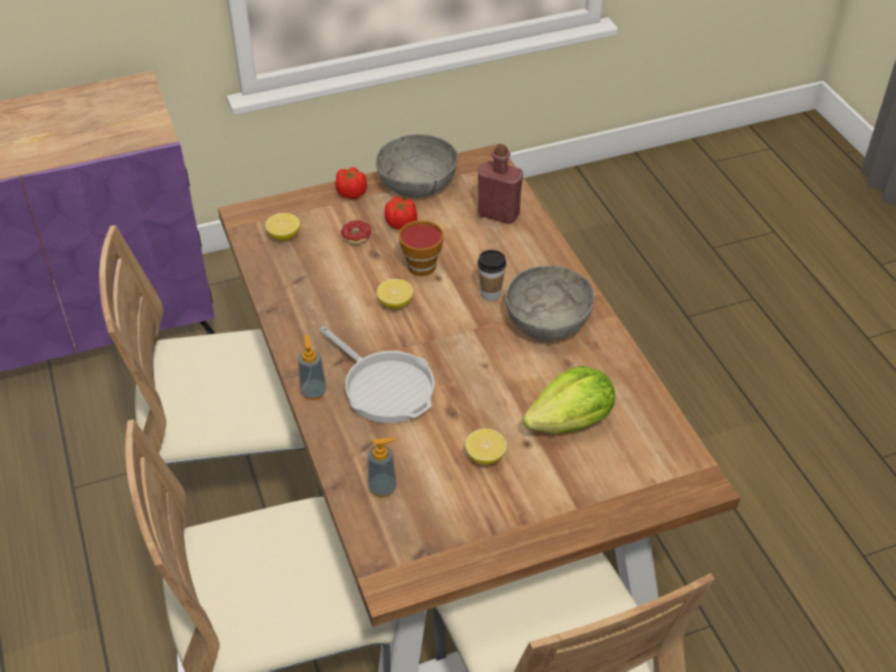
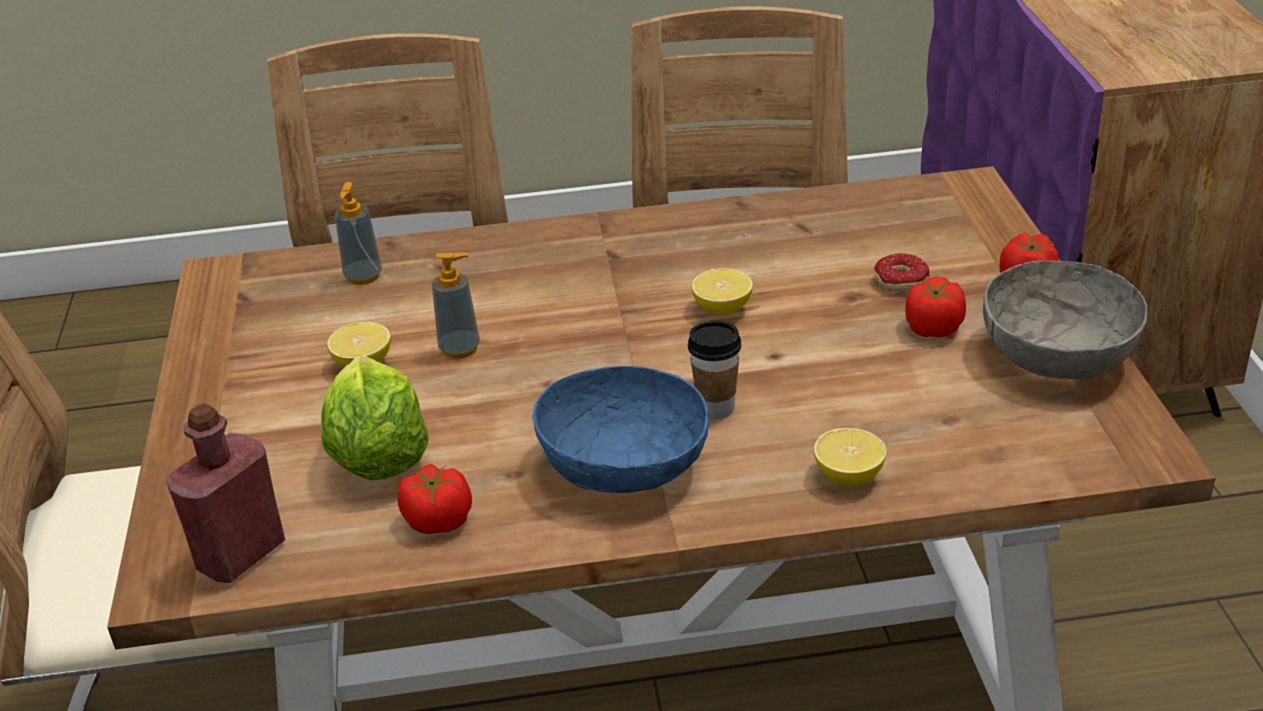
camera: 105 degrees right, 10 degrees down
(284, 236) = (912, 217): lemon -> lemon (848, 476)
(313, 391) = (562, 233): soap dispenser -> soap dispenser (460, 349)
(385, 387) = (543, 289): frying pan -> none
(421, 263) = (817, 341): cup -> none
(498, 214) = (951, 444): red bottle -> red bottle (241, 555)
(547, 321) = (625, 465): grey bowl -> blue bowl
(613, 383) = (438, 520): none -> tomato

